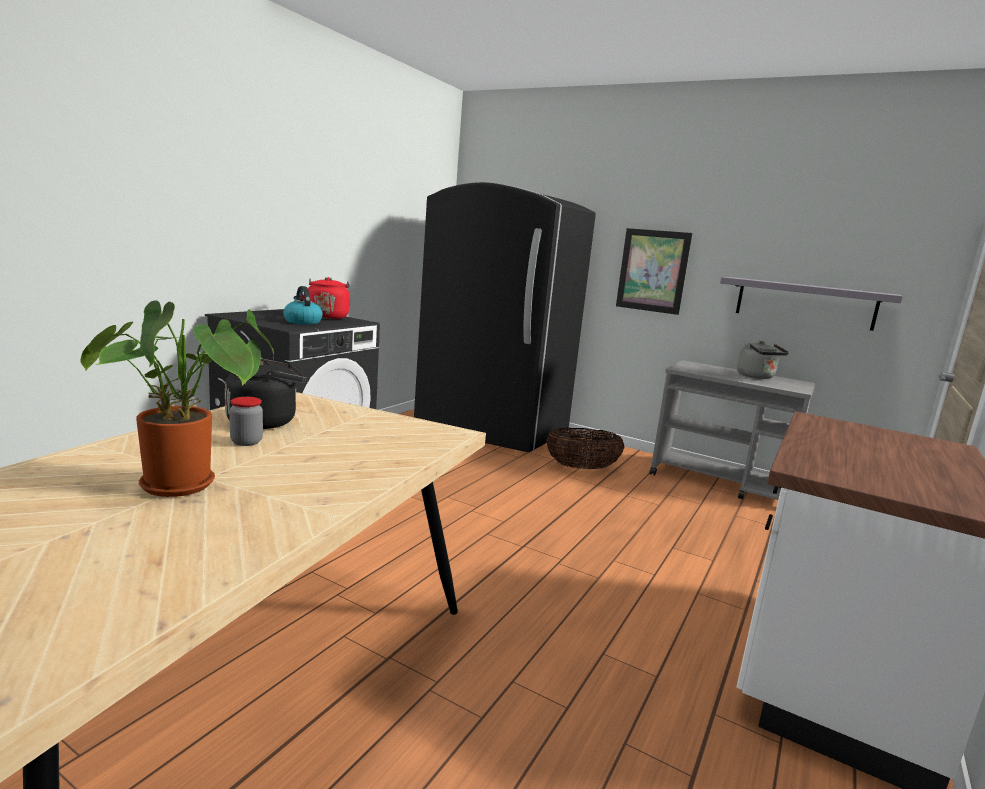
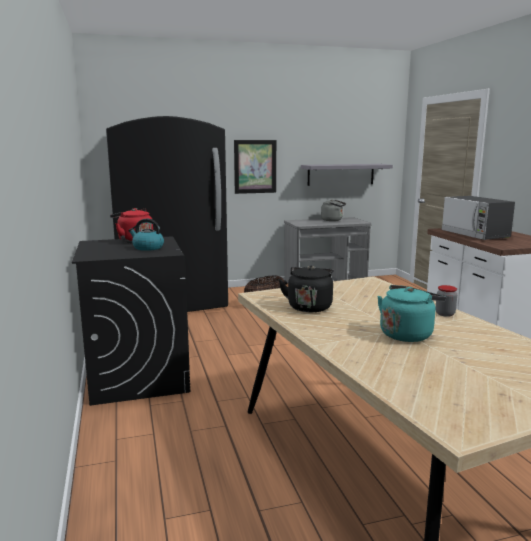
camera: 45 degrees left, 0 degrees up
(187, 485) = (407, 334): potted plant -> turquoise kettle
(246, 442) = (345, 315): jar -> jar (445, 314)
(844, 442) = (475, 235): none -> microwave

